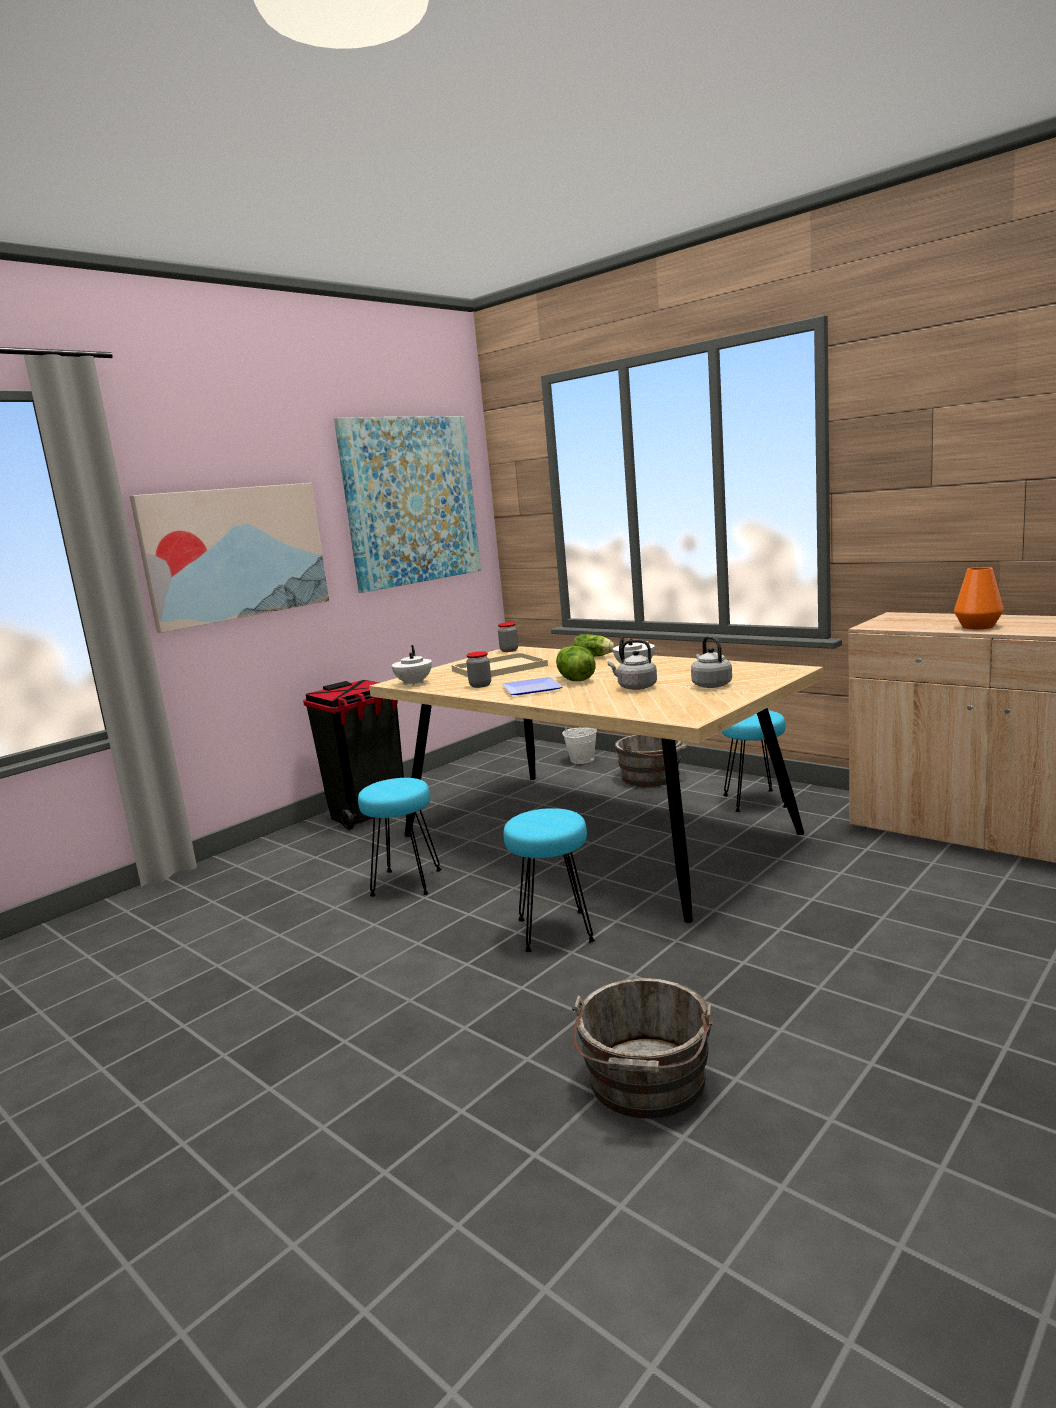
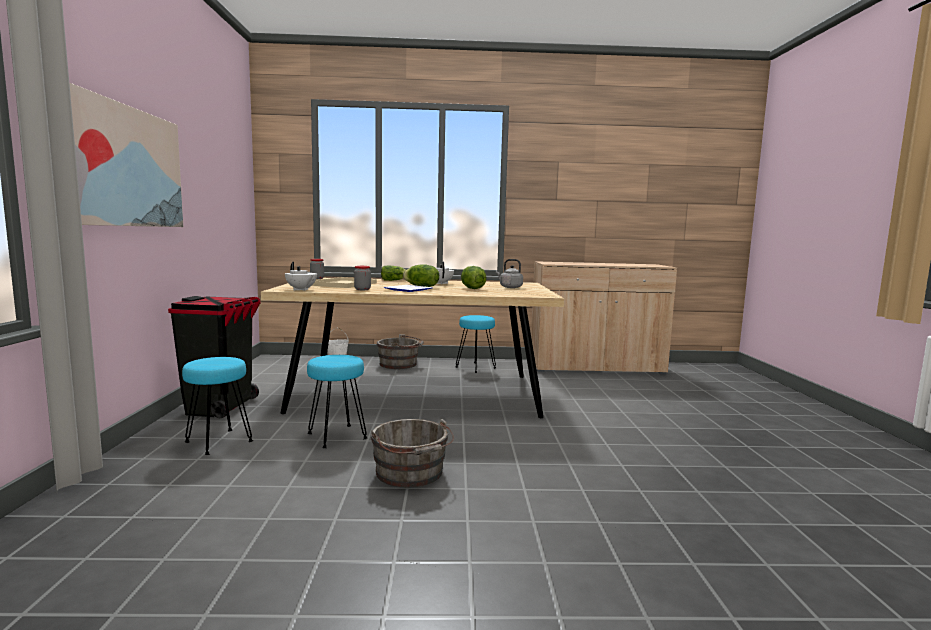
camera: 45 degrees left, 5 degrees down
(411, 501) = (220, 163): picture -> none
(554, 931) = (483, 436): turquoise stool -> turquoise stool (218, 442)
(635, 687) = (471, 288): grey kettle -> lettuce
(646, 1084) = (648, 479): grey bucket -> grey bucket (411, 474)
(978, 626) = (595, 264): orange vase -> none

